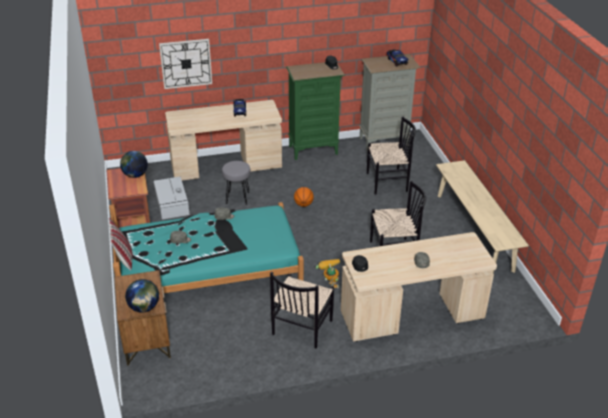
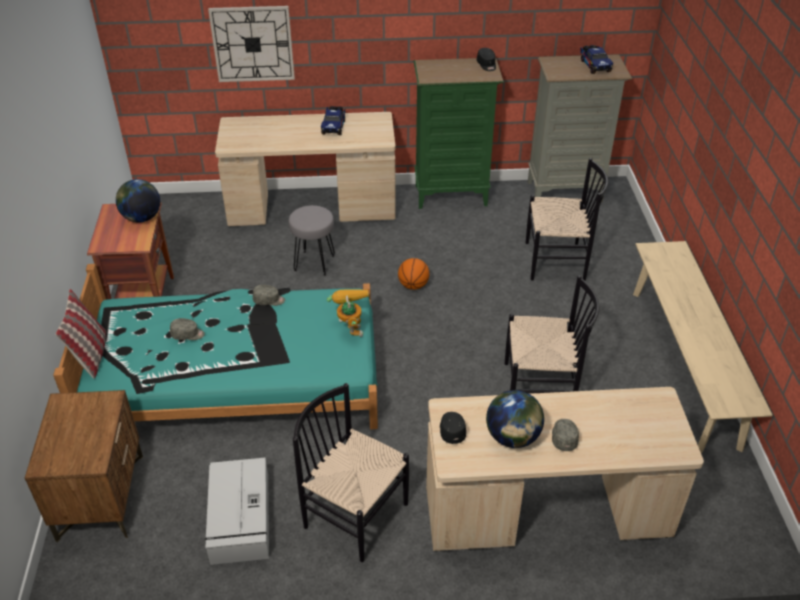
camera: 10 degrees right, 5 degrees up
(144, 307) = (75, 459): globe -> globe (512, 437)
(172, 203) = (213, 262): grey storage box -> grey storage box (240, 519)
(301, 329) = (352, 513): black chair -> black chair turned 90 degrees clockwise
(329, 283) = (420, 432): toy robot -> toy robot (350, 327)

